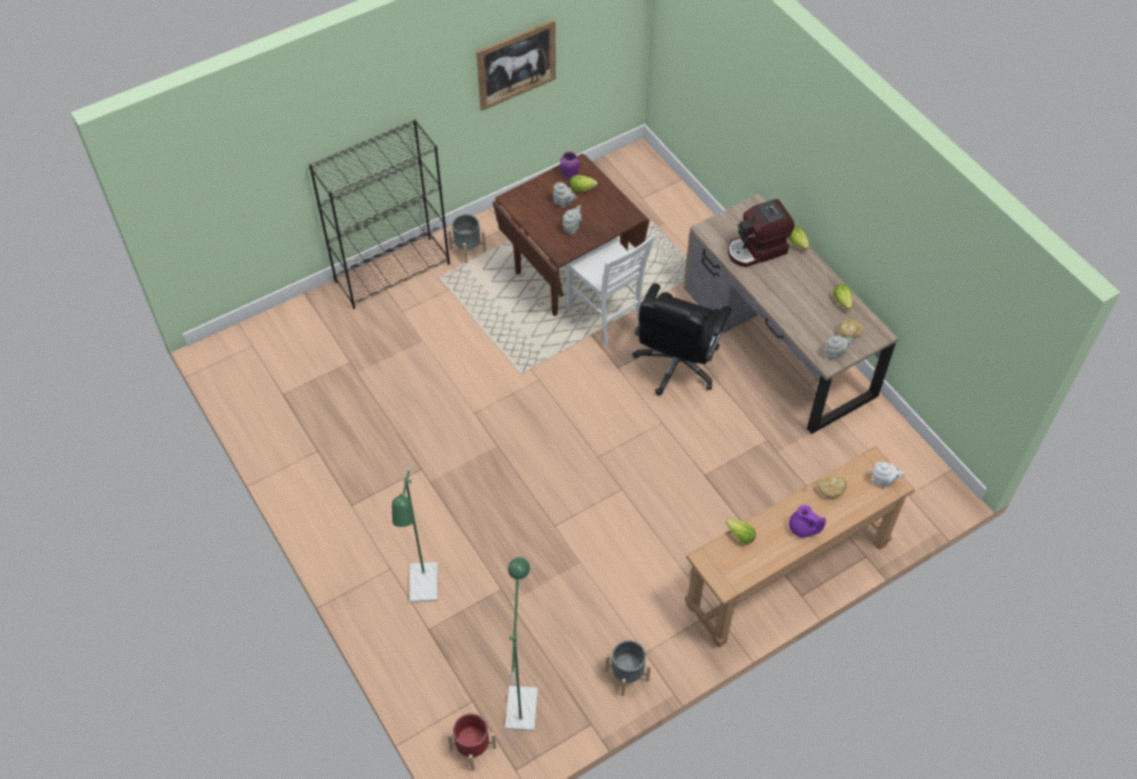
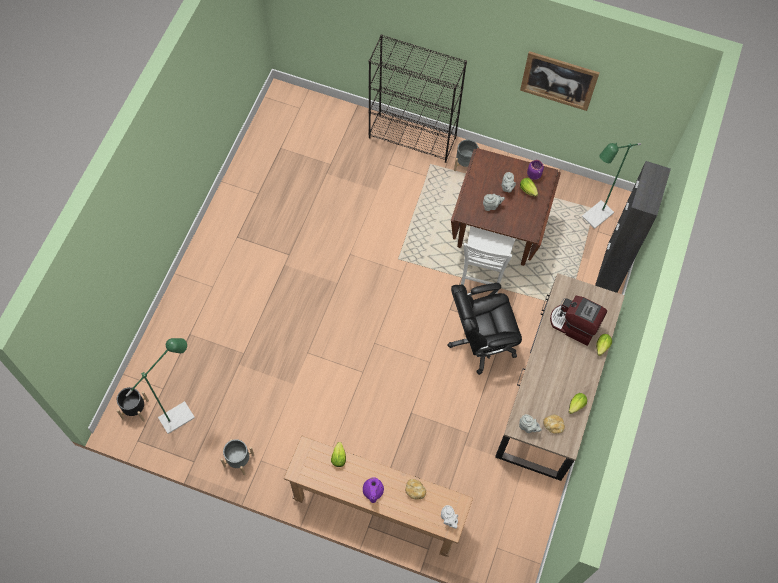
camera: 50 degrees right, 10 degrees up
(424, 590) = (211, 314): green floor lamp -> green floor lamp (593, 218)
(473, 747) = (135, 409): red planter -> black planter
(690, 213) = (612, 268): none -> black cabinet

